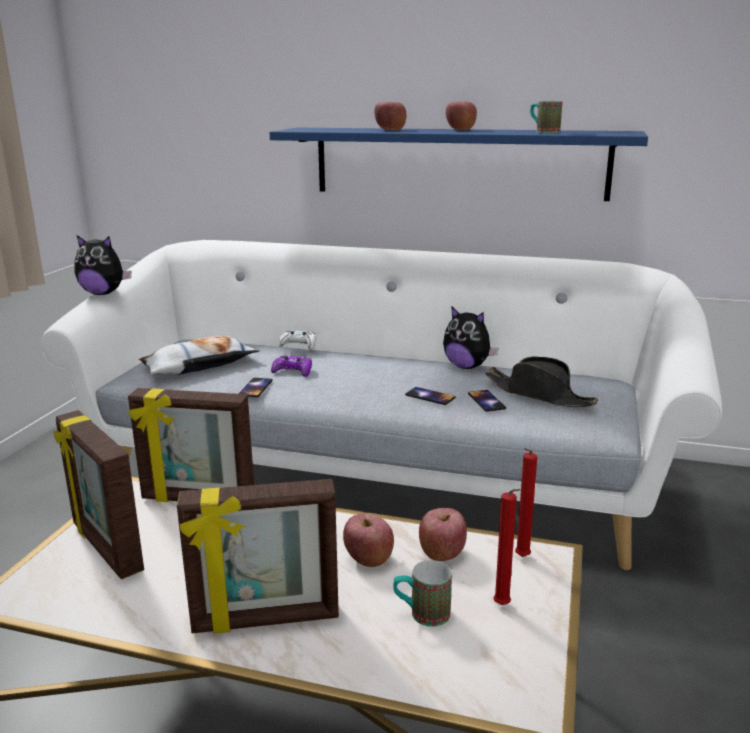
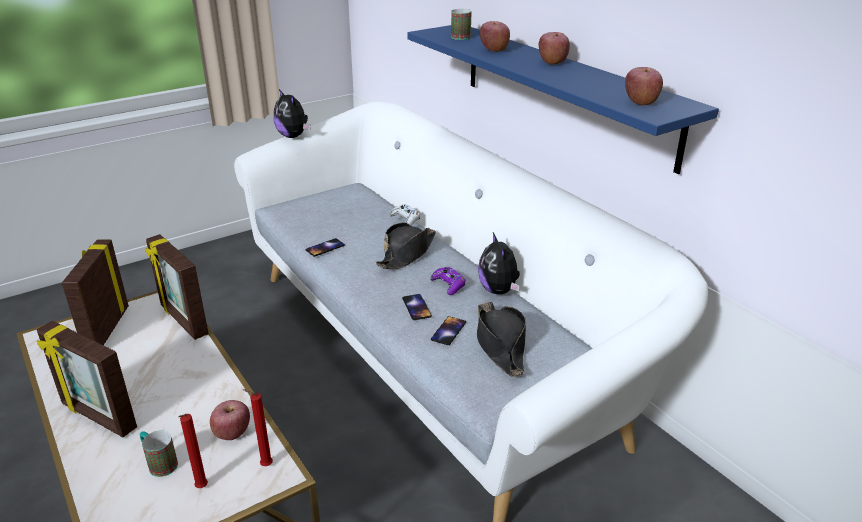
camera: 40 degrees right, 10 degrees up
(199, 365) = (327, 212): pillow -> none
(293, 371) = (368, 242): purple game controller -> purple game controller (448, 284)
(346, 367) = (407, 253): none -> black hat
(368, 559) = (193, 412): apple -> apple (641, 102)
(543, 132) = (594, 89): mug -> mug (460, 36)

